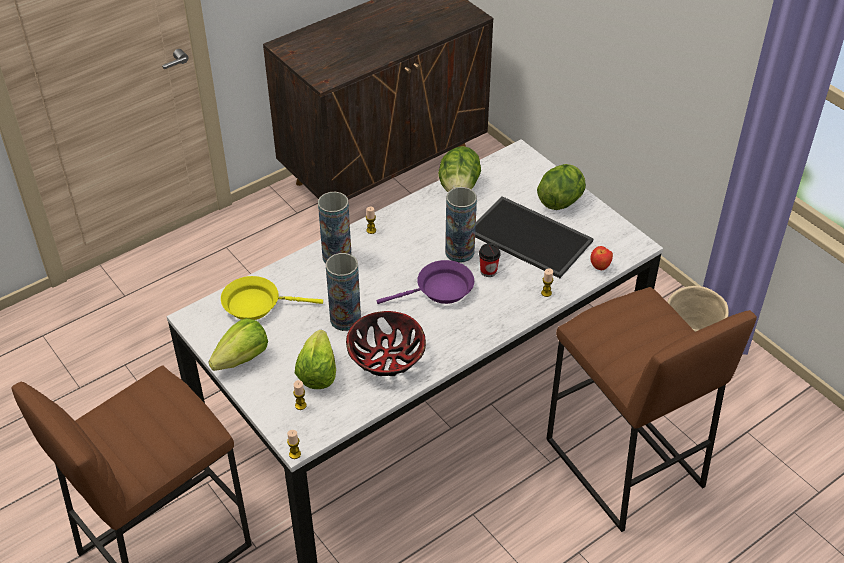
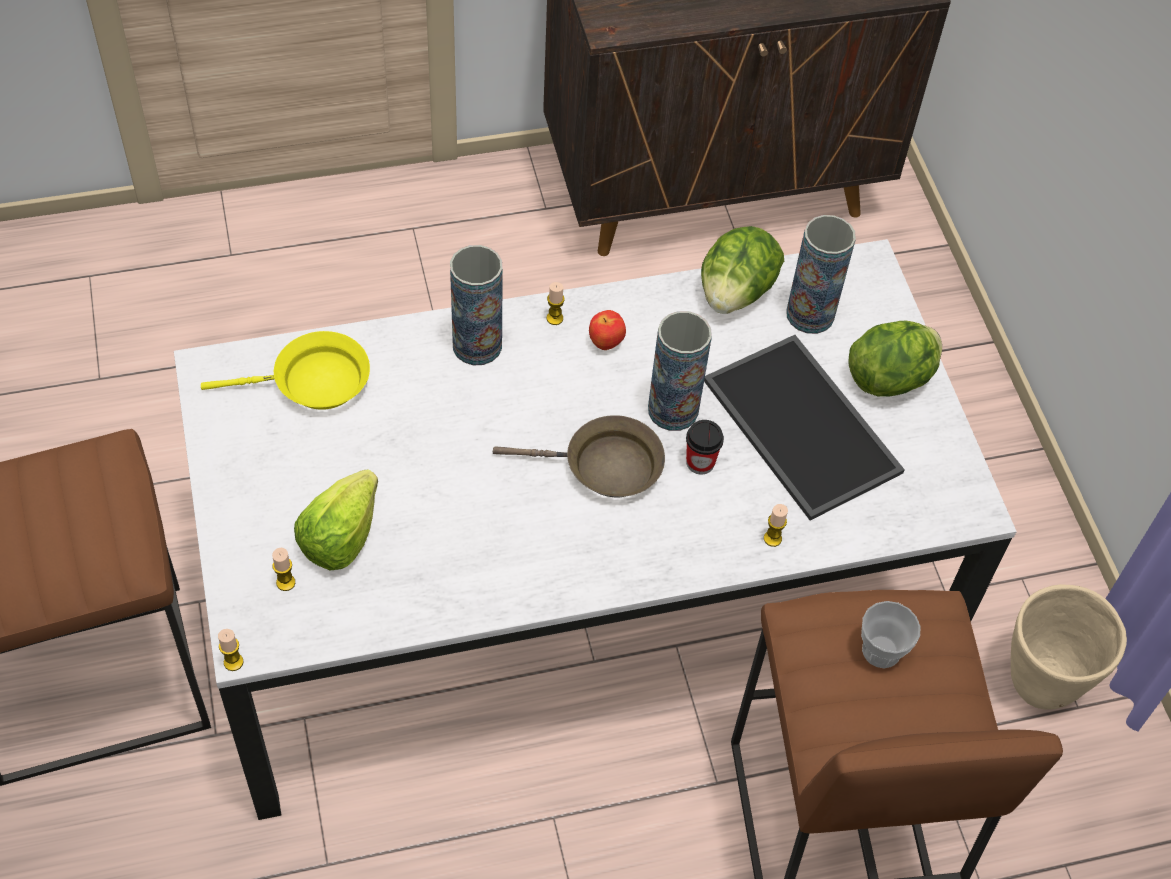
camera: 20 degrees right, 10 degrees up
(242, 358) = (244, 467): lettuce -> none
(256, 304) = (313, 382): yellow frying pan -> yellow frying pan turned 150 degrees clockwise
(345, 319) = (431, 460): vase -> vase (810, 314)
(387, 357) = (458, 553): bowl -> none
(440, 290) = (604, 466): purple frying pan -> brown frying pan
(600, 267) = (888, 526): apple -> apple (606, 343)
(631, 323) = (881, 650): none -> cup

